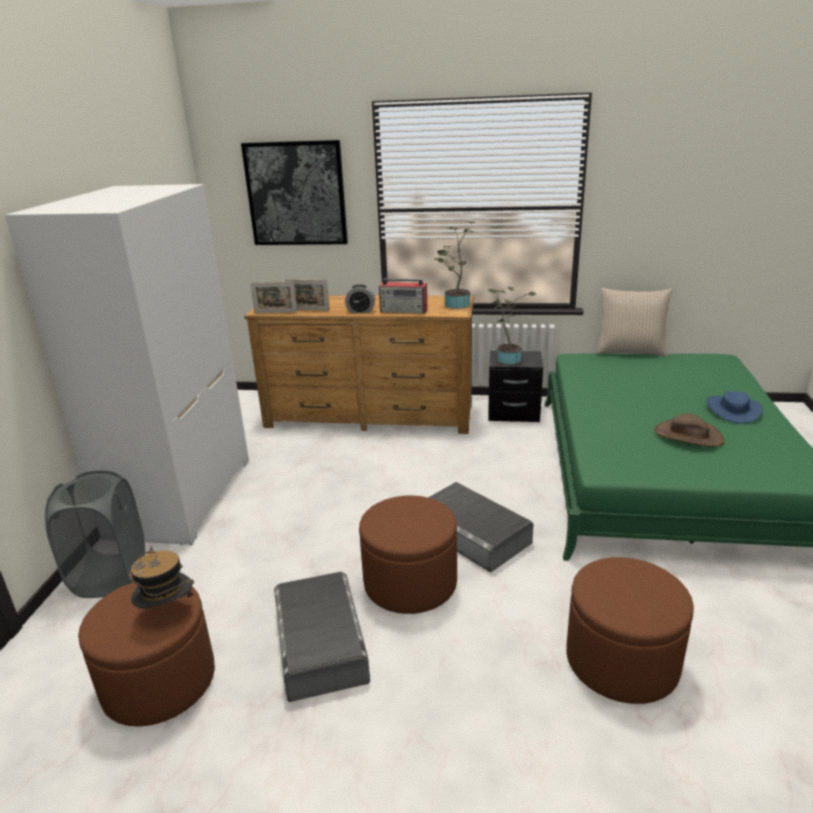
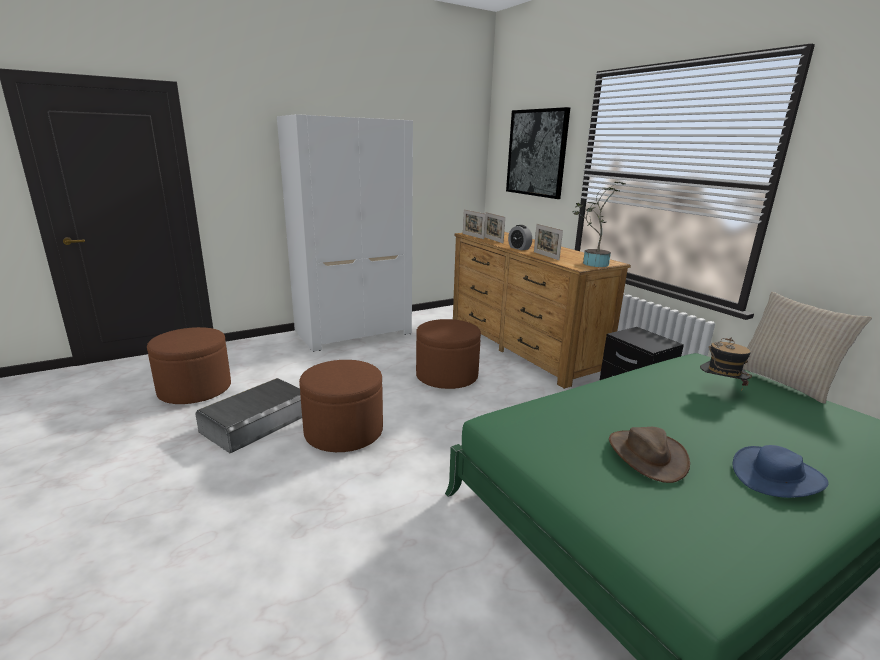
camera: 50 degrees right, 5 degrees down
(110, 575) = (268, 344): grey laundry basket -> none
(167, 612) = (189, 343): hat -> hat (719, 390)
(404, 311) = (546, 256): radio -> picture frame
(473, 534) = (429, 437): grey storage box -> none
(507, 358) = (636, 335): potted plant -> none
(621, 661) = (333, 573): brown ottoman -> brown ottoman (447, 376)

